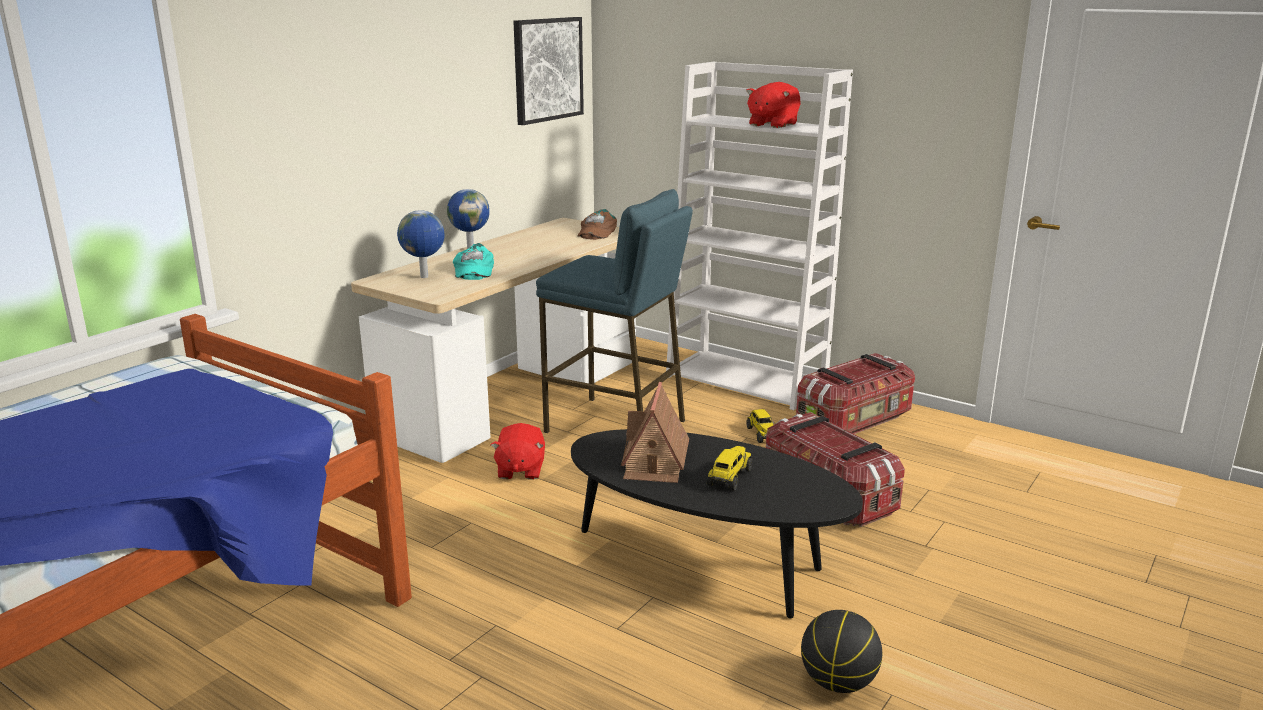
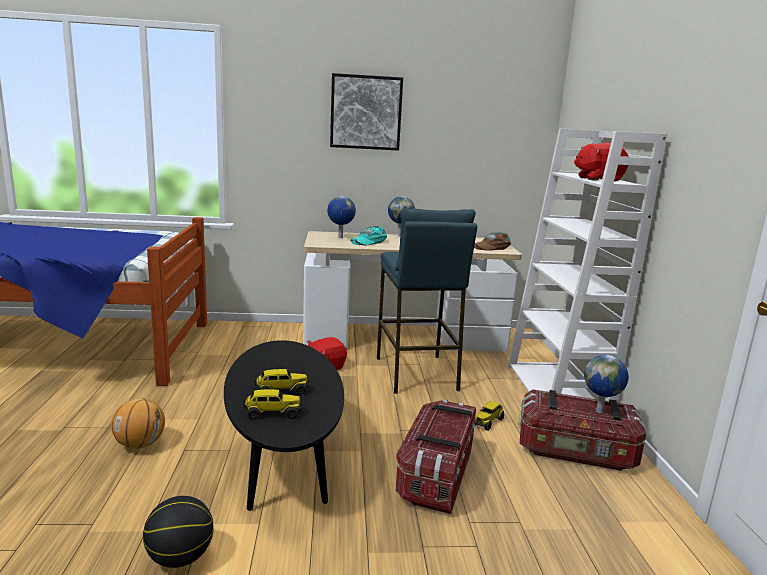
camera: 50 degrees right, 5 degrees down
(547, 69) = (505, 133): picture -> picture (366, 112)
(564, 658) = (140, 444): none -> basketball
(655, 461) = (277, 365): toy house -> none
(779, 496) = (272, 413): none -> toy truck
(870, 369) = (600, 411): none -> globe

